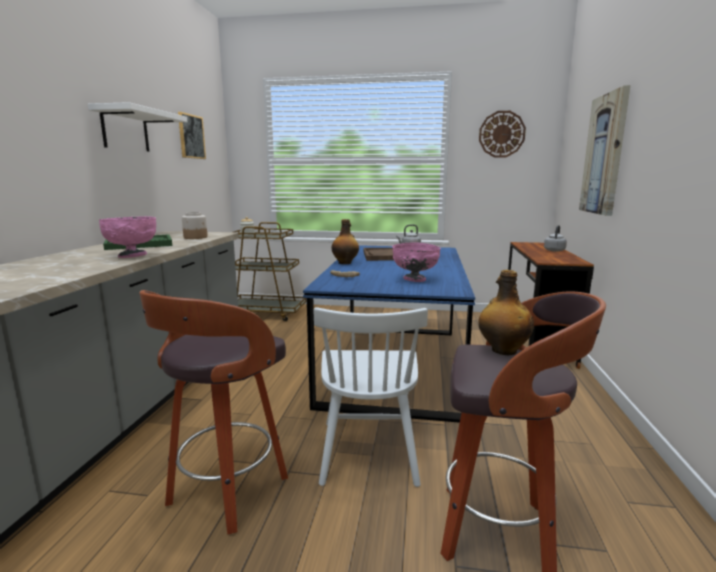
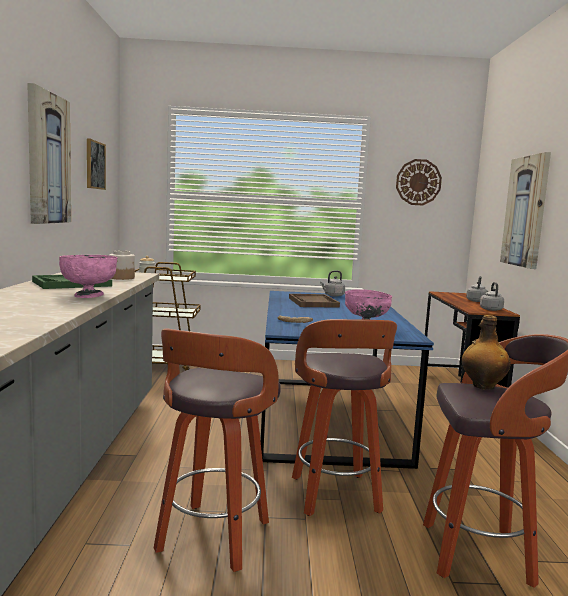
camera: 10 degrees left, 5 degrees down
(125, 130) = (48, 159): white shelf -> picture
(345, 263) = (281, 309): bottle -> none
(368, 451) = (336, 496): white chair -> stool
(564, 259) = (490, 309): none -> grey kettle

